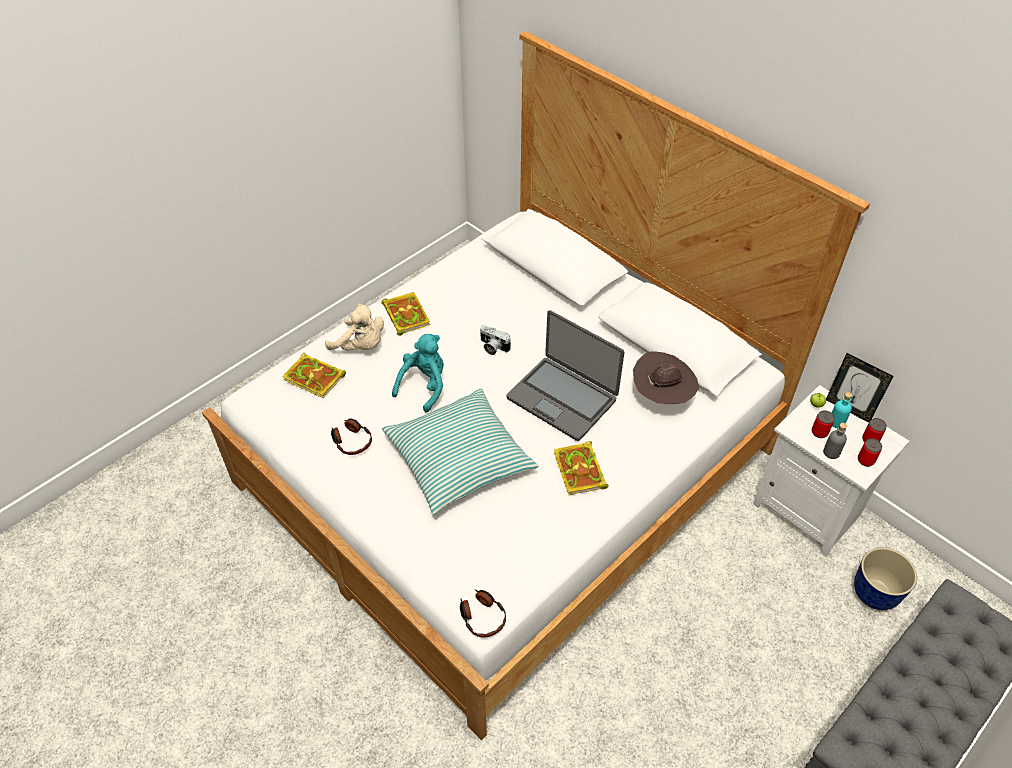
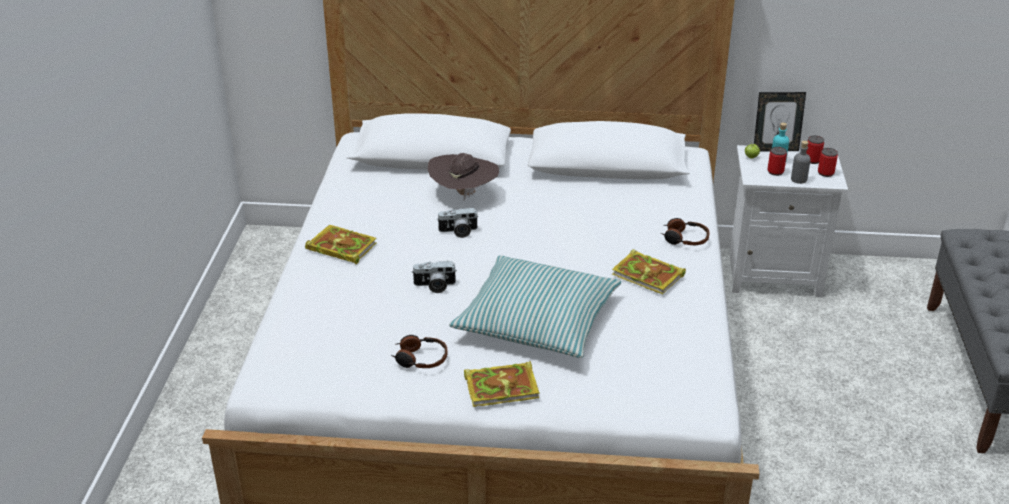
camera: 40 degrees left, 15 degrees down
(316, 378) = (317, 331): book -> book (503, 387)
(361, 346) = (327, 290): beige plush toy -> none
(424, 386) = (434, 286): turquoise plush toy -> camera
(482, 616) = (707, 410): headphones -> headphones (684, 239)
(562, 398) = (568, 236): laptop -> none
(662, 396) = (643, 198): brown hat -> brown hat (464, 194)
(874, 593) = (878, 301): planter -> none

